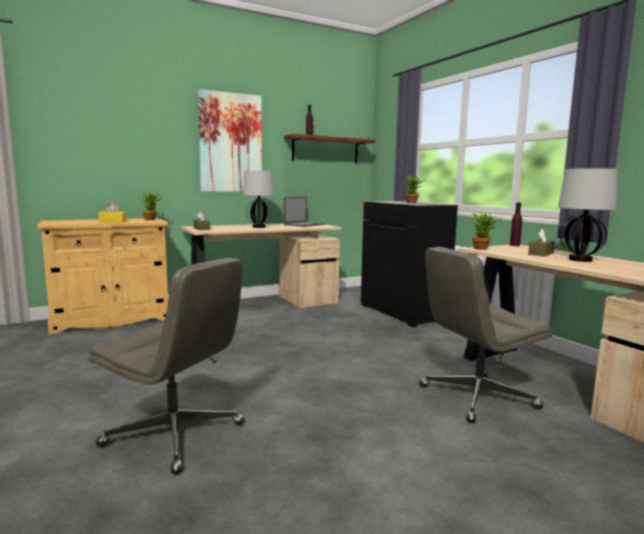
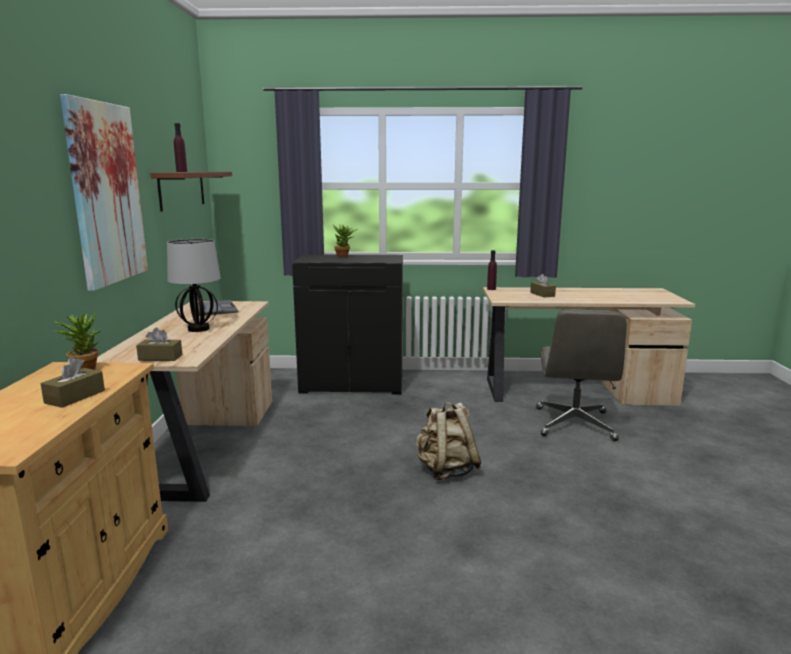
camera: 60 degrees left, 5 degrees up
(112, 221) = (75, 397): yellow tissue box -> brown tissue box
(176, 435) = (590, 585): grey office chair -> none
(303, 362) = (446, 470): none -> beige backpack
(483, 249) = (505, 299): potted plant -> none
(579, 260) = (576, 294): table lamp -> none

